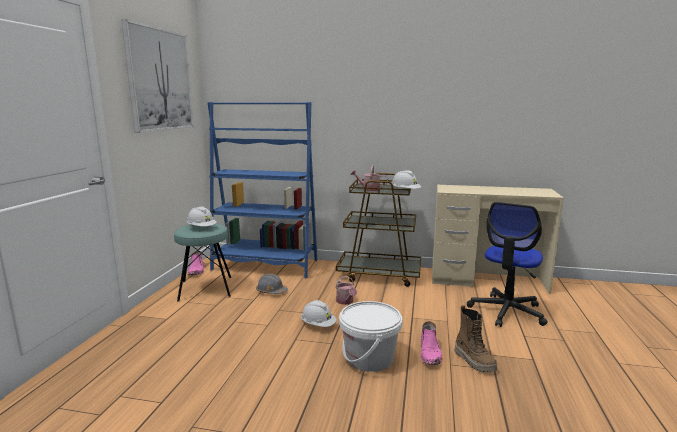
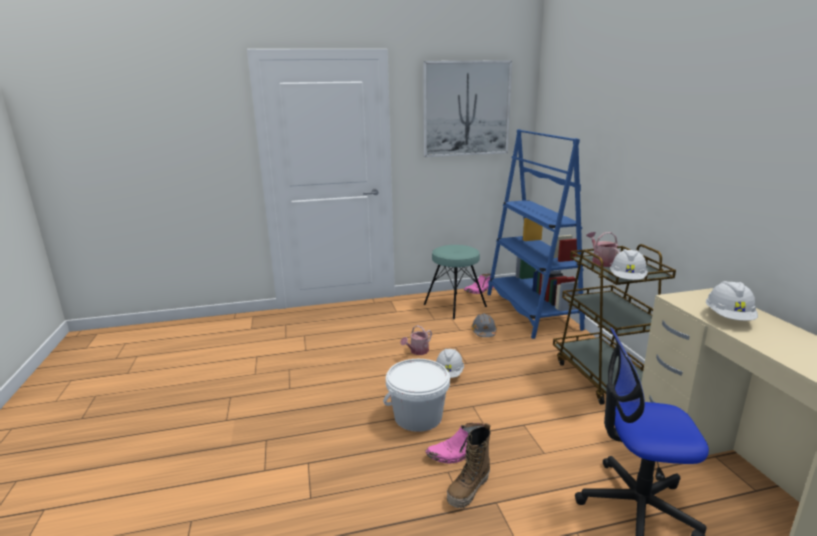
camera: 65 degrees right, 5 degrees up
(201, 228) = (455, 250): white hard hat -> white hard hat (728, 317)
(345, 301) = (510, 374): watering can -> watering can (417, 351)

